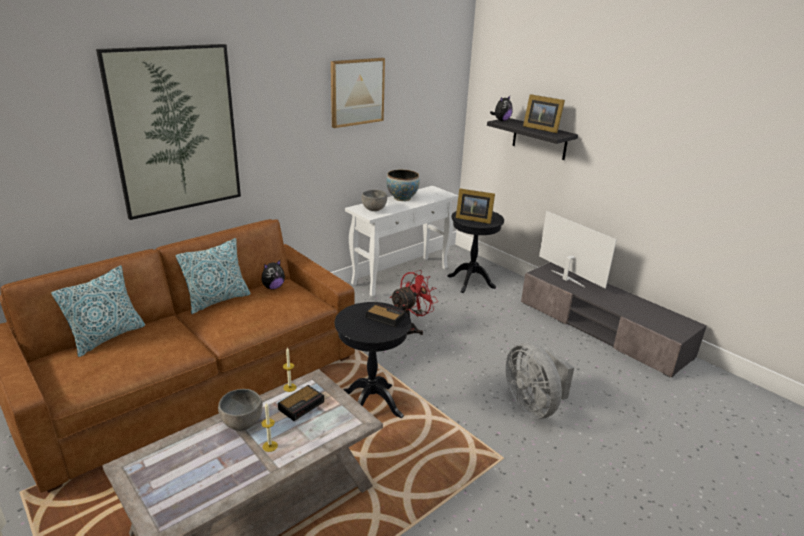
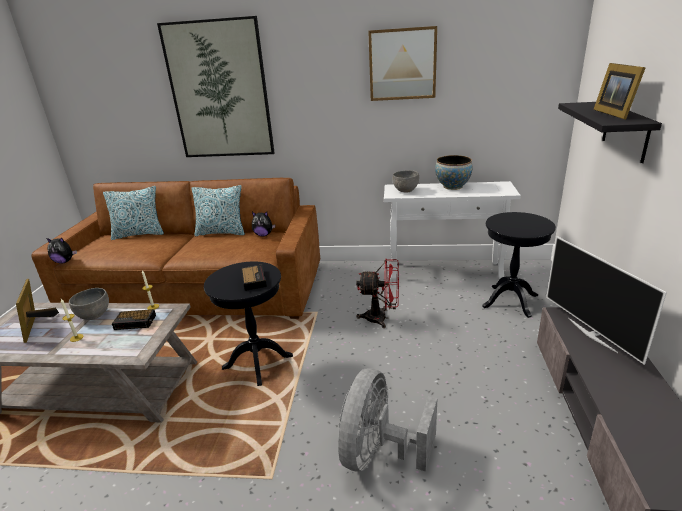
camera: 50 degrees right, 0 degrees up
(472, 219) = (510, 224): picture frame -> picture frame (38, 325)
(501, 120) = (581, 103): plush toy -> plush toy (65, 261)
(567, 278) = (592, 334): television -> television turned 150 degrees clockwise

